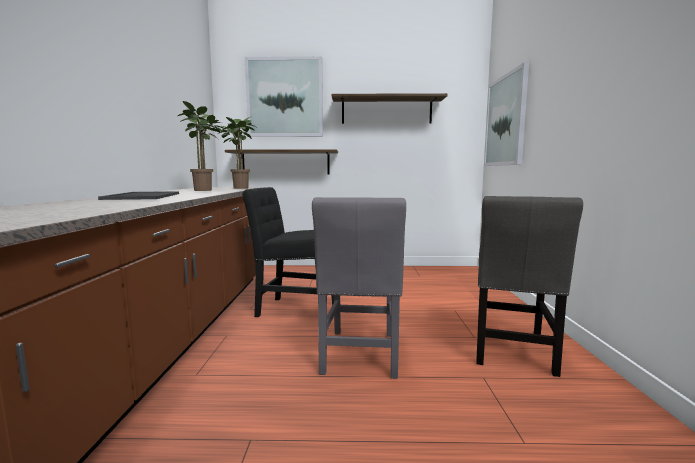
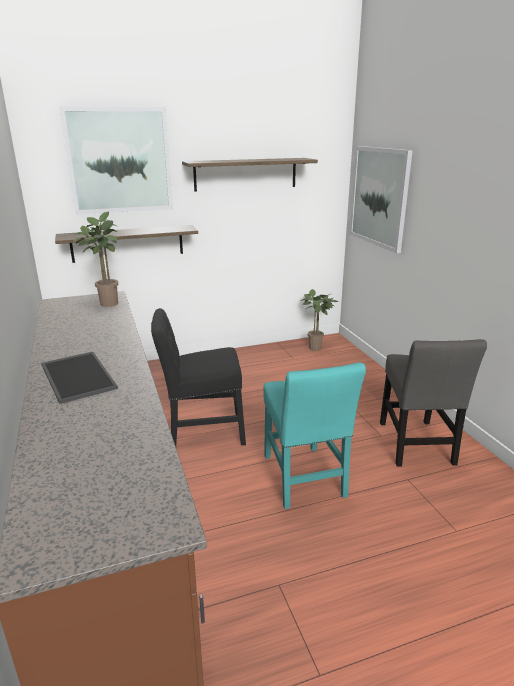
camera: 20 degrees left, 15 degrees up
(204, 190) = (88, 326): potted plant -> potted plant (317, 348)
(360, 355) = (304, 479): grey chair -> turquoise chair

